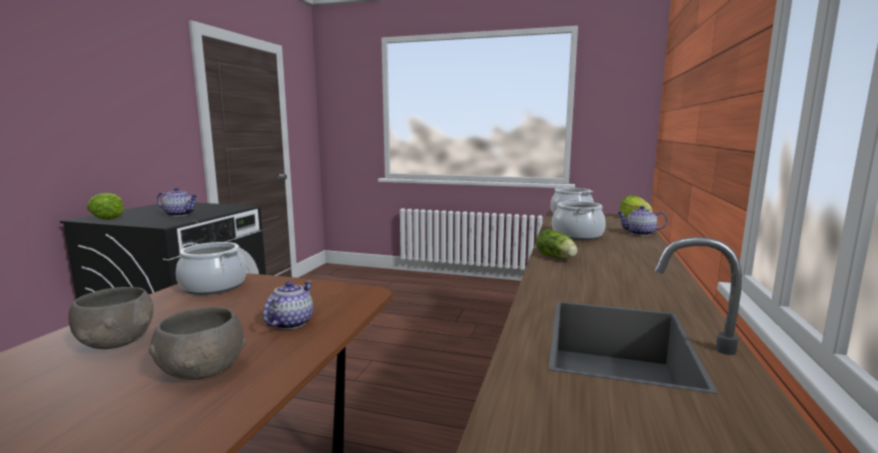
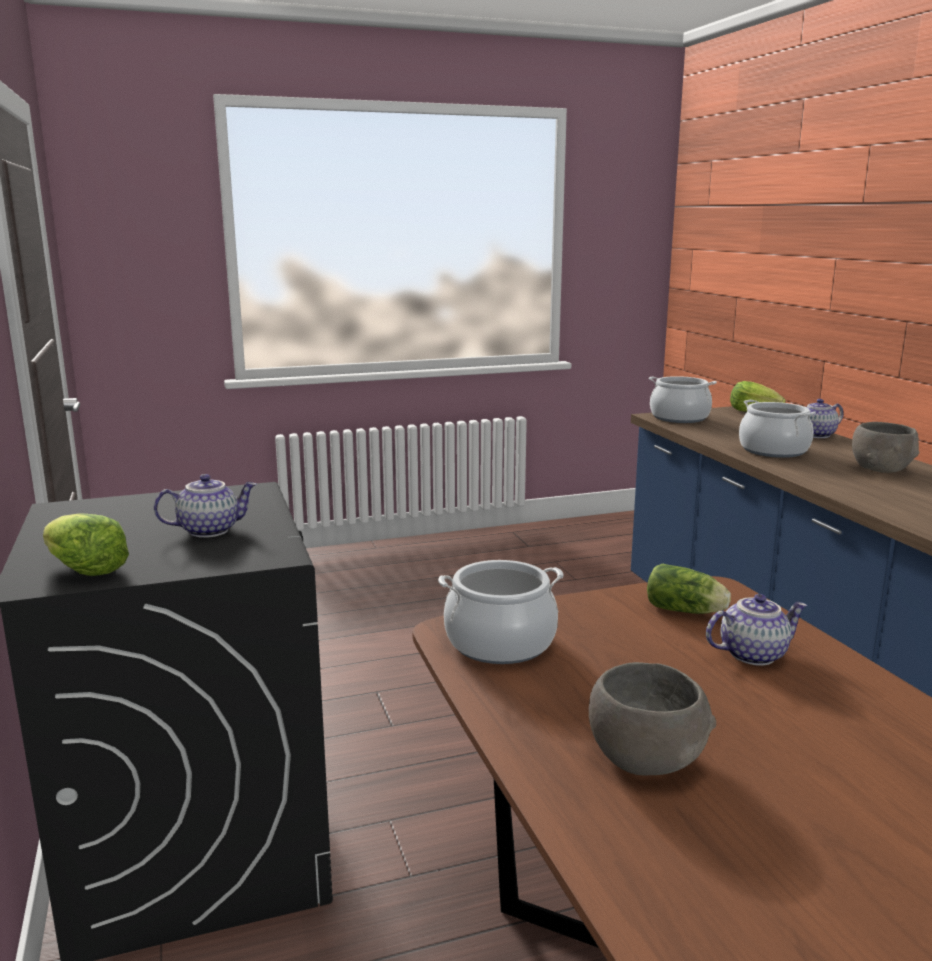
camera: 35 degrees left, 5 degrees up
(202, 370) = (842, 739): grey bowl -> grey bowl (882, 469)
(290, 323) = (752, 654): teapot -> teapot turned 90 degrees clockwise
(556, 257) = (841, 487): lettuce -> lettuce (687, 611)

